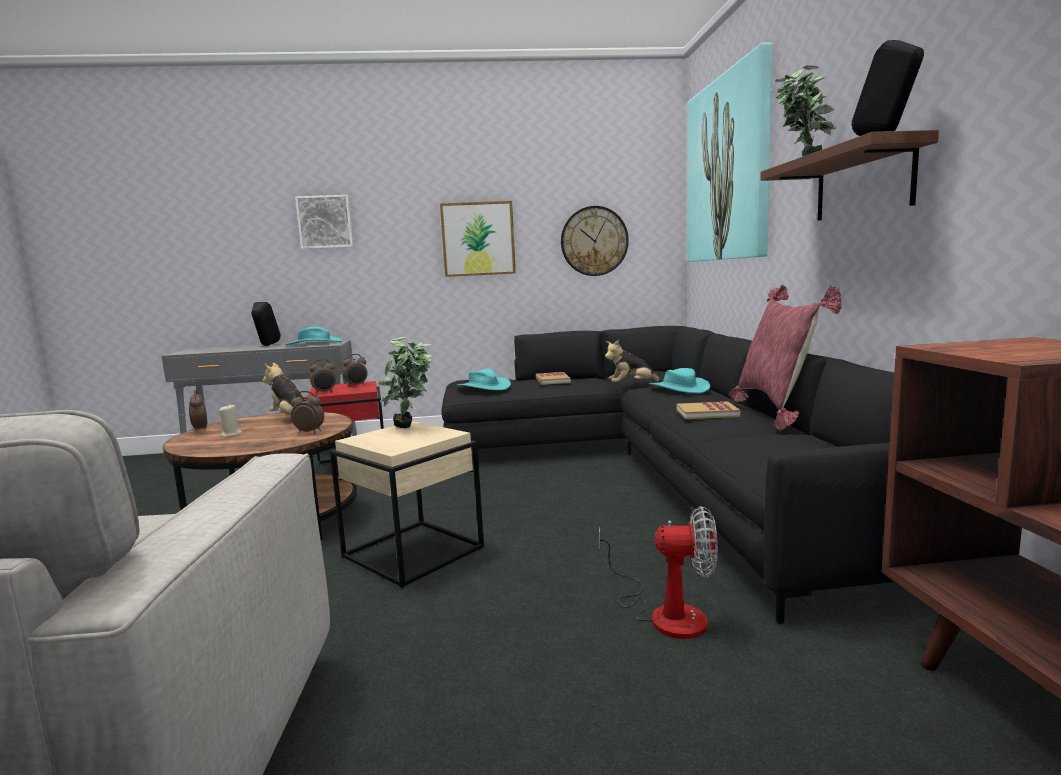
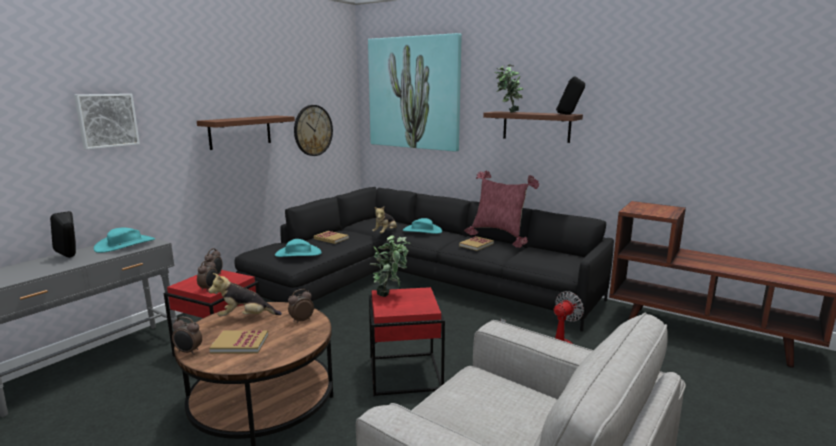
camera: 50 degrees left, 5 degrees up
(231, 434) = (240, 344): beige candle -> book
(415, 552) = (405, 373): beige side table -> red side table
(478, 239) = (240, 132): picture -> brown shelf

